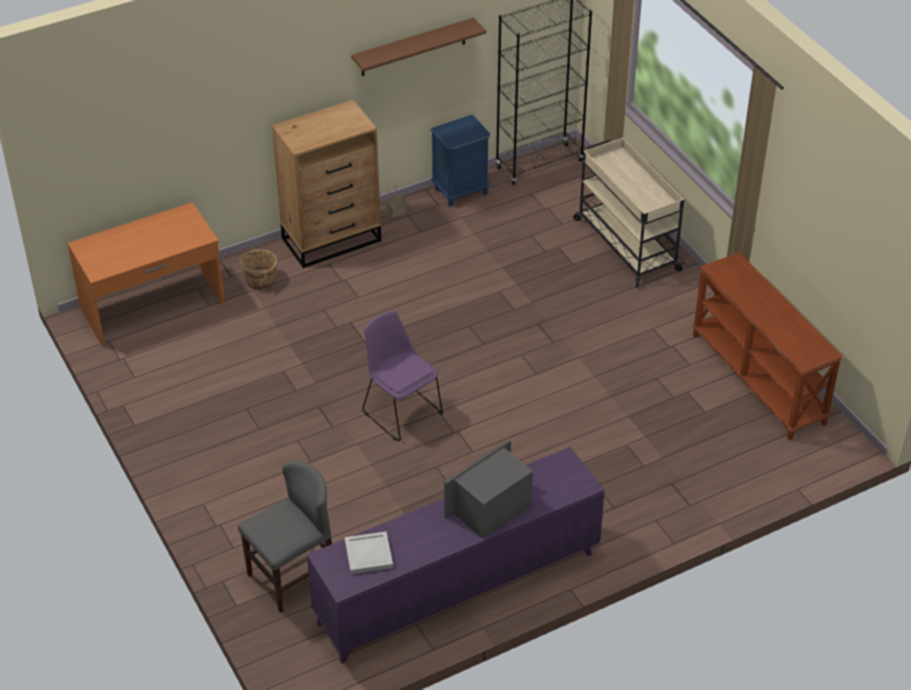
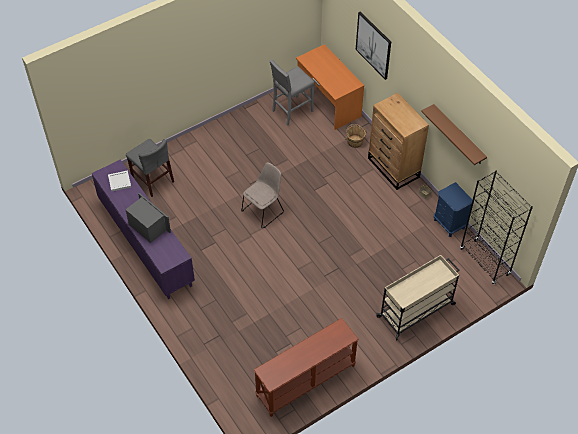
camera: 85 degrees right, 10 degrees up
(161, 358) = (291, 111): none -> grey stool
(190, 106) = (373, 45): none -> picture
(401, 411) = (263, 211): purple chair -> beige chair

